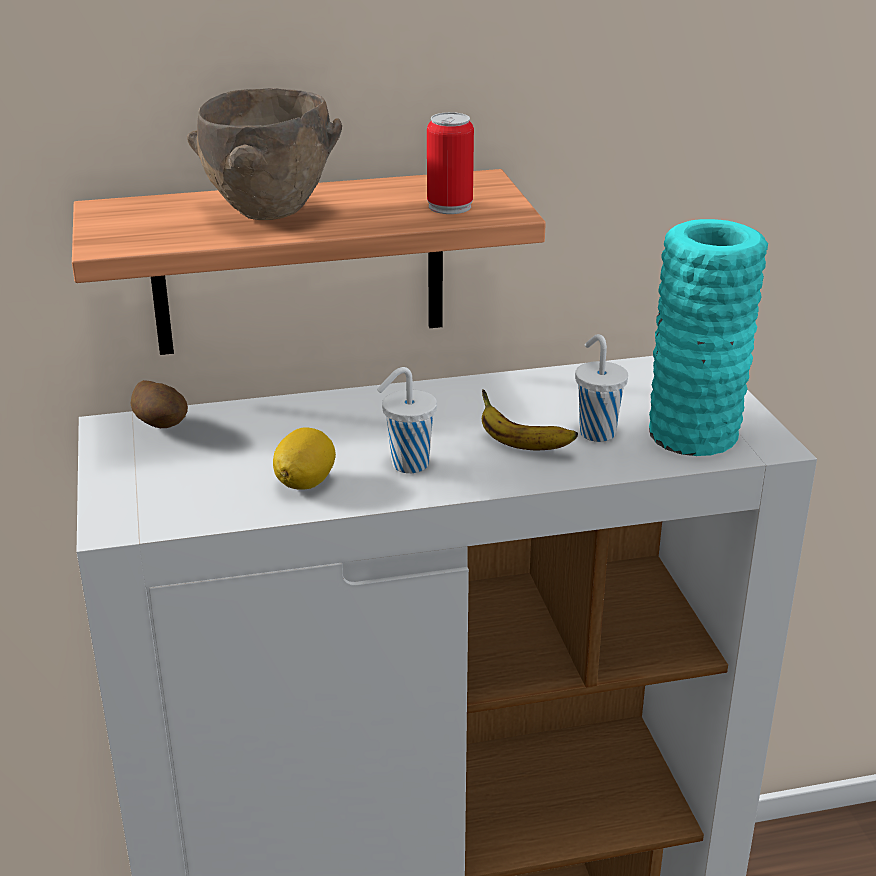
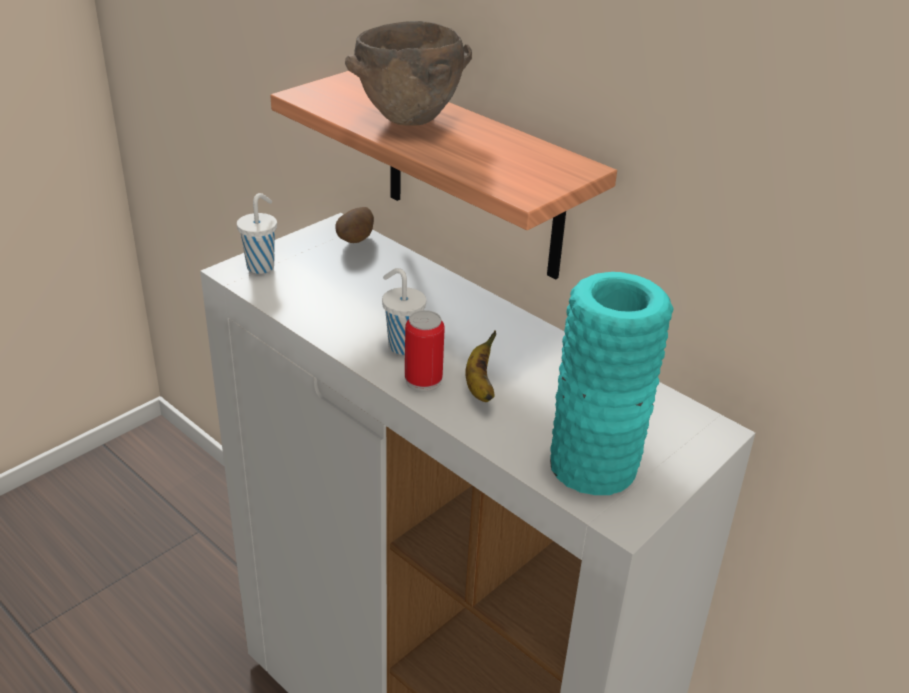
camera: 55 degrees right, 5 degrees up
(305, 482) = (341, 315): lemon -> none
(450, 206) = (505, 171): can -> can (423, 380)
(596, 432) = (538, 414): white cup -> white cup (262, 266)

